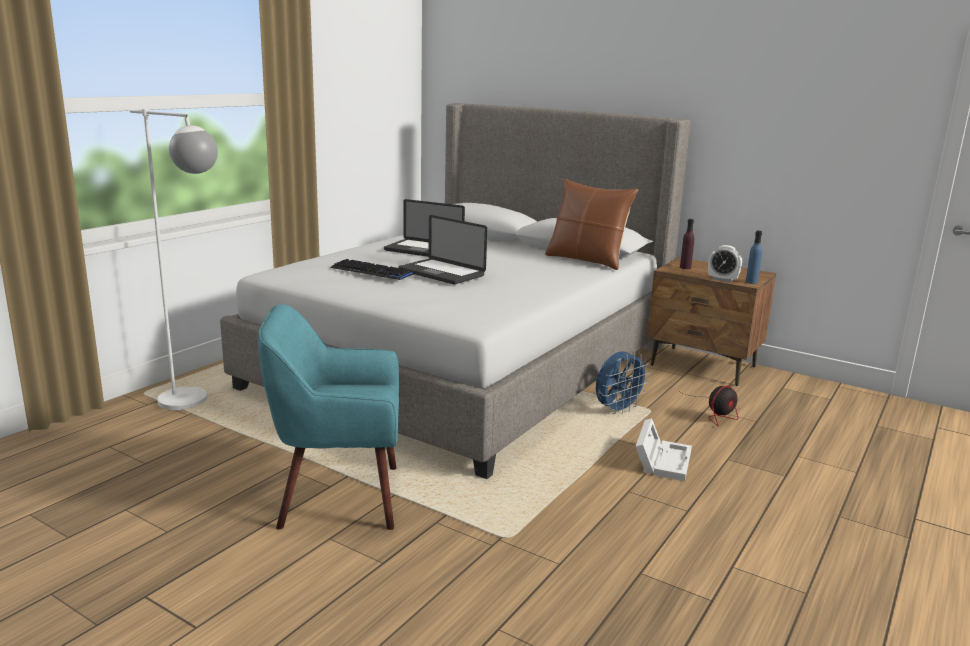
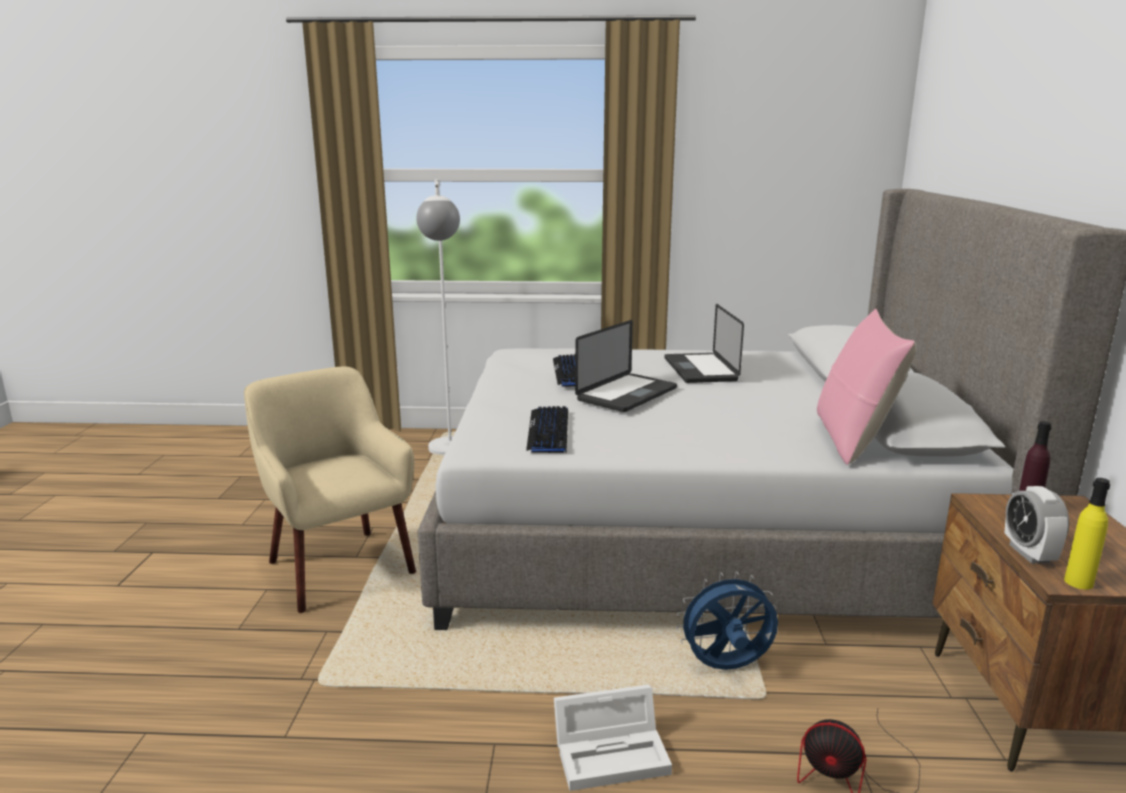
camera: 60 degrees right, 0 degrees up
(338, 497) = (339, 567): turquoise armchair -> beige armchair
(441, 273) = (627, 394): laptop -> laptop turned 150 degrees counterclockwise
(475, 303) = (548, 431): none -> keyboard
(586, 260) = (853, 440): brown pillow -> pink pillow
(617, 410) = (726, 668): blue fan -> blue fan turned 150 degrees clockwise
(751, 282) = (1078, 582): blue bottle -> yellow bottle

